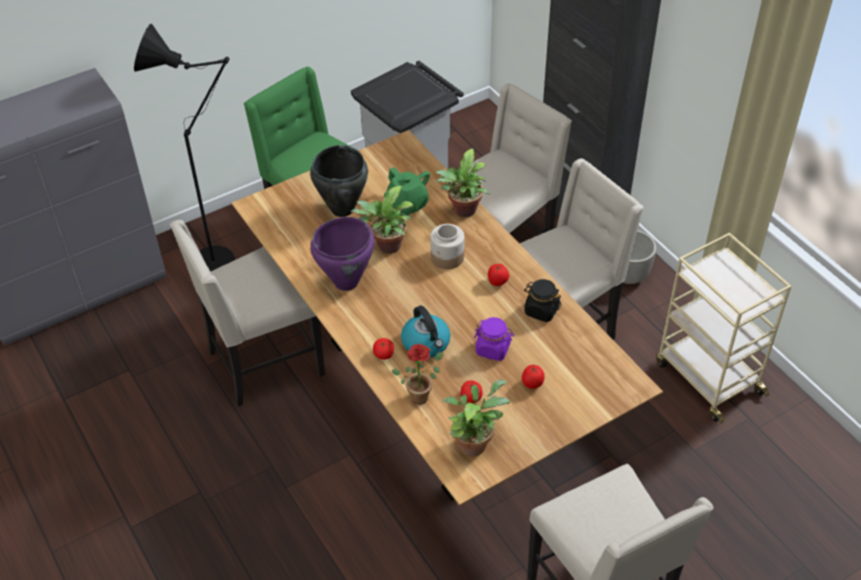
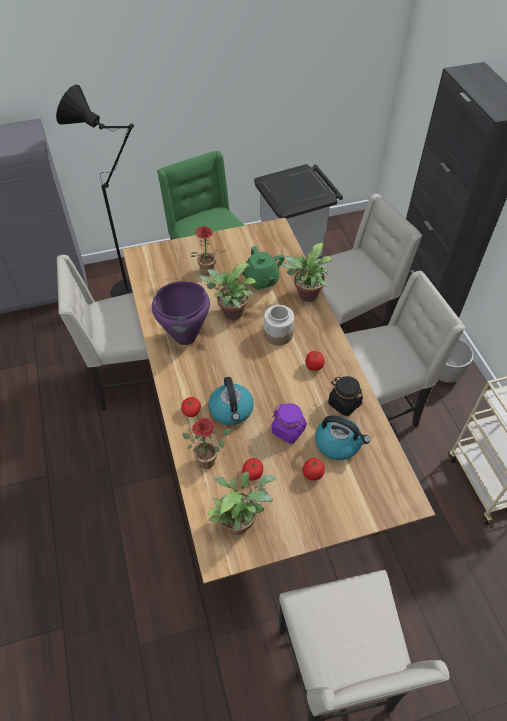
camera: 15 degrees right, 5 degrees up
(342, 209) = (206, 273): black cooking pot -> potted plant
(548, 350) = (338, 443): none -> kettle

